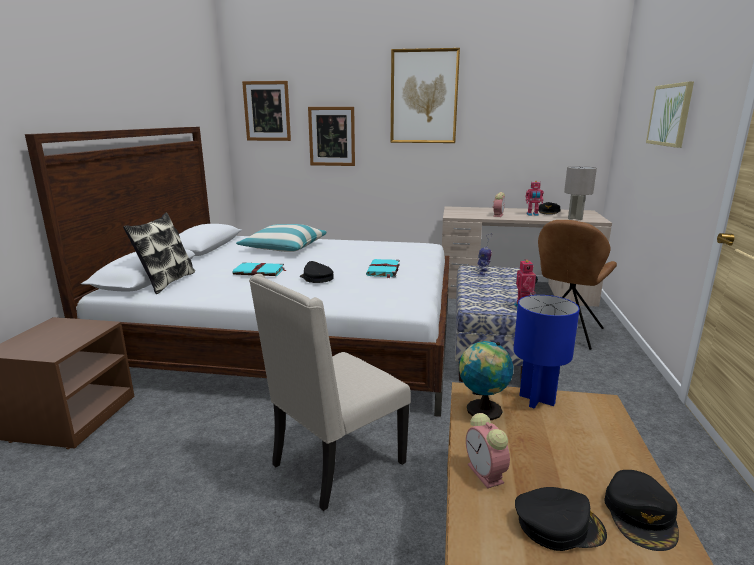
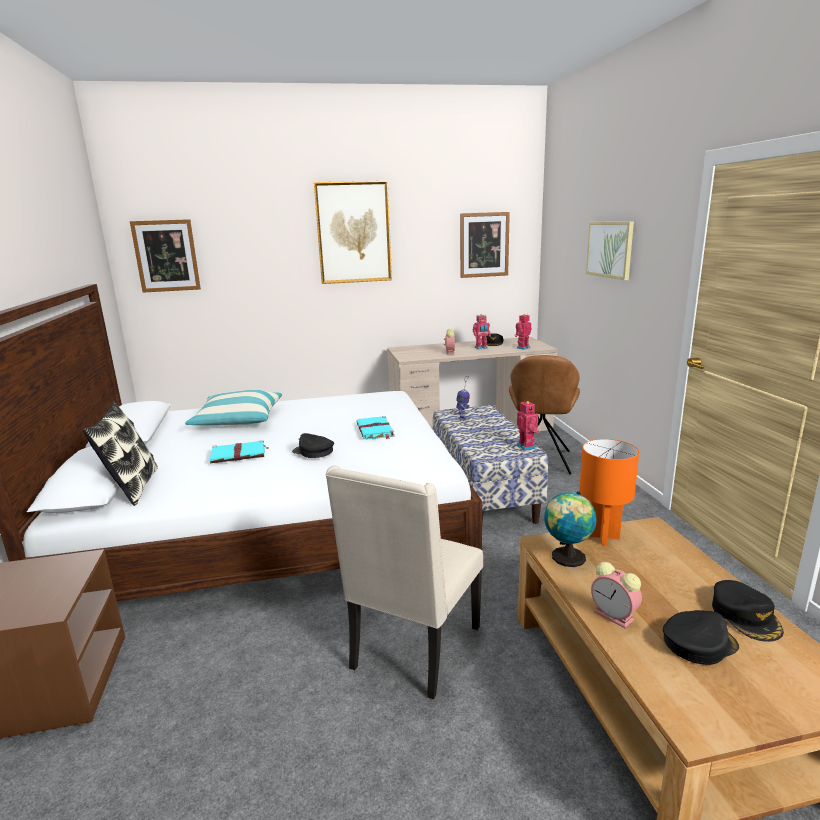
camera: 20 degrees left, 0 degrees up
(332, 136) = (251, 281): picture -> picture (484, 245)
(536, 399) = (602, 536): blue table lamp -> orange table lamp
(575, 218) = (522, 348): grey table lamp -> toy robot

